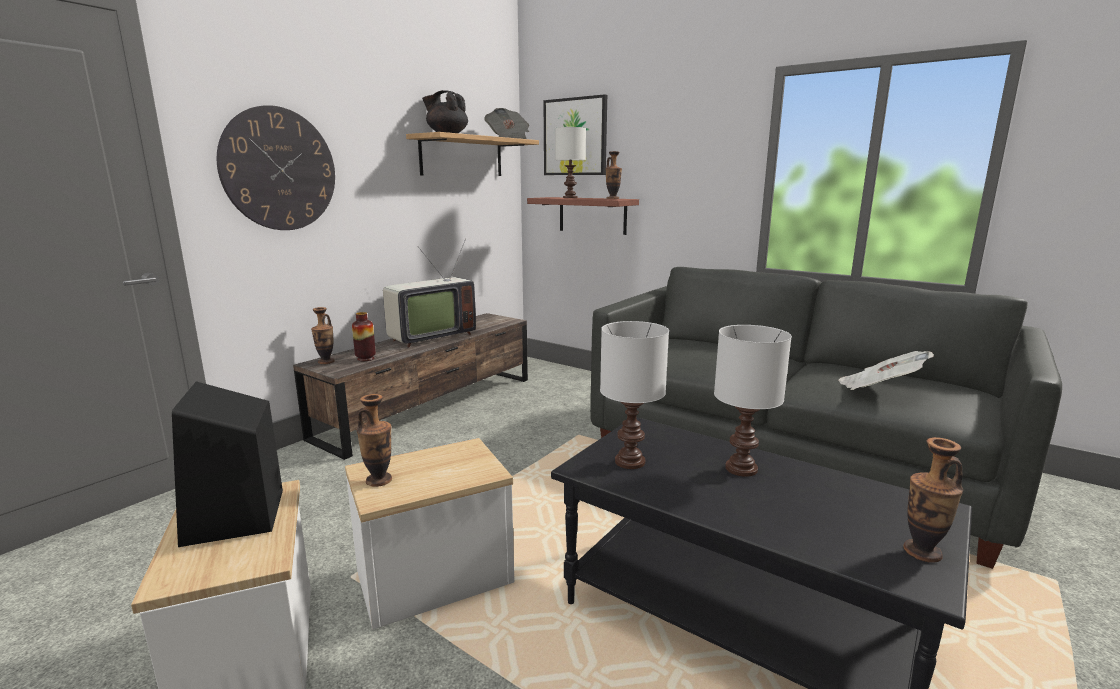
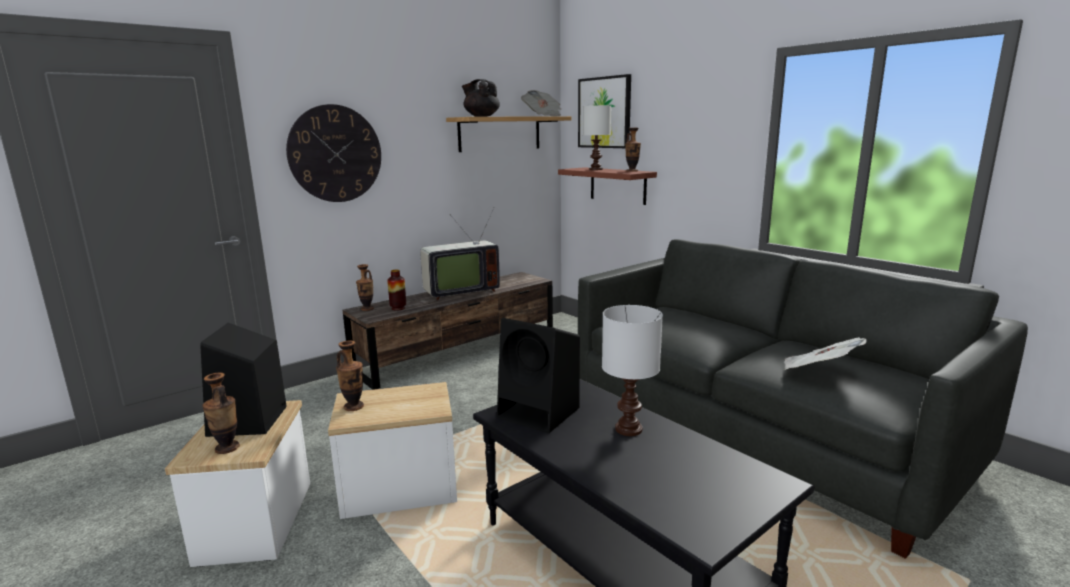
camera: 15 degrees right, 0 degrees up
(631, 461) = (541, 413): white table lamp -> black speaker
(922, 552) = (725, 514): vase -> vase (227, 448)

